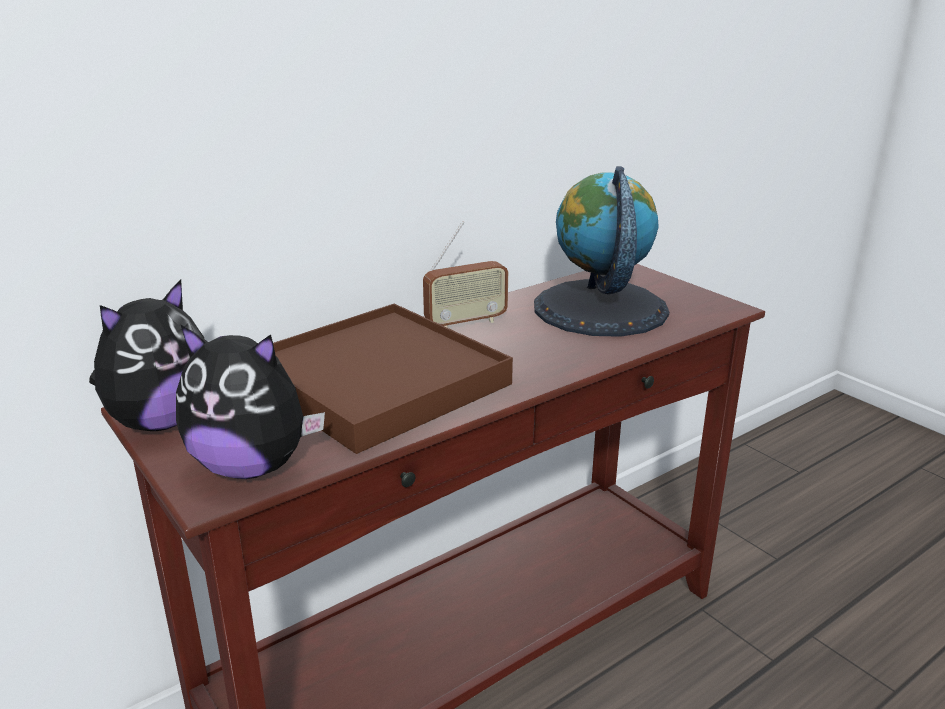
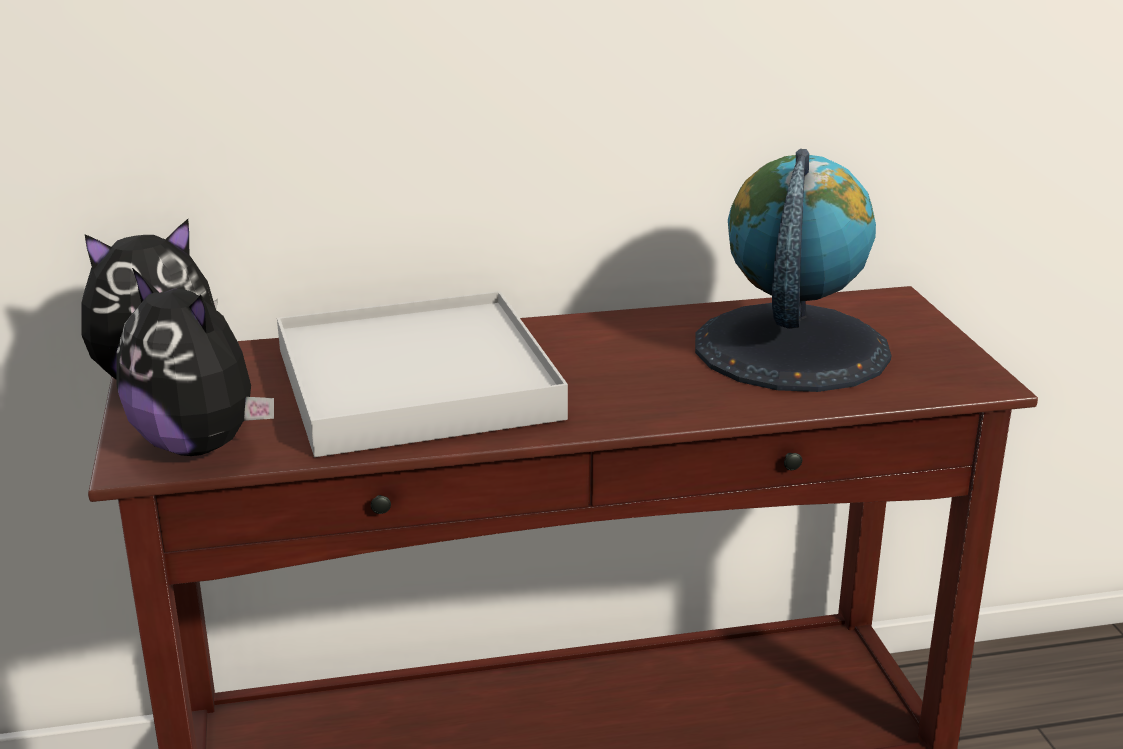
camera: 25 degrees right, 0 degrees up
(379, 382) = (417, 384): brown tray -> white tray
(465, 323) = (591, 333): radio -> none

